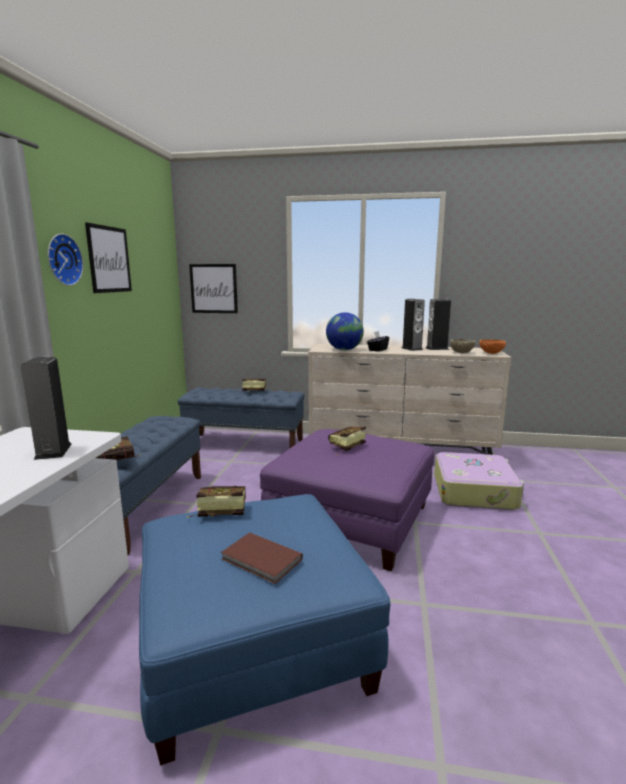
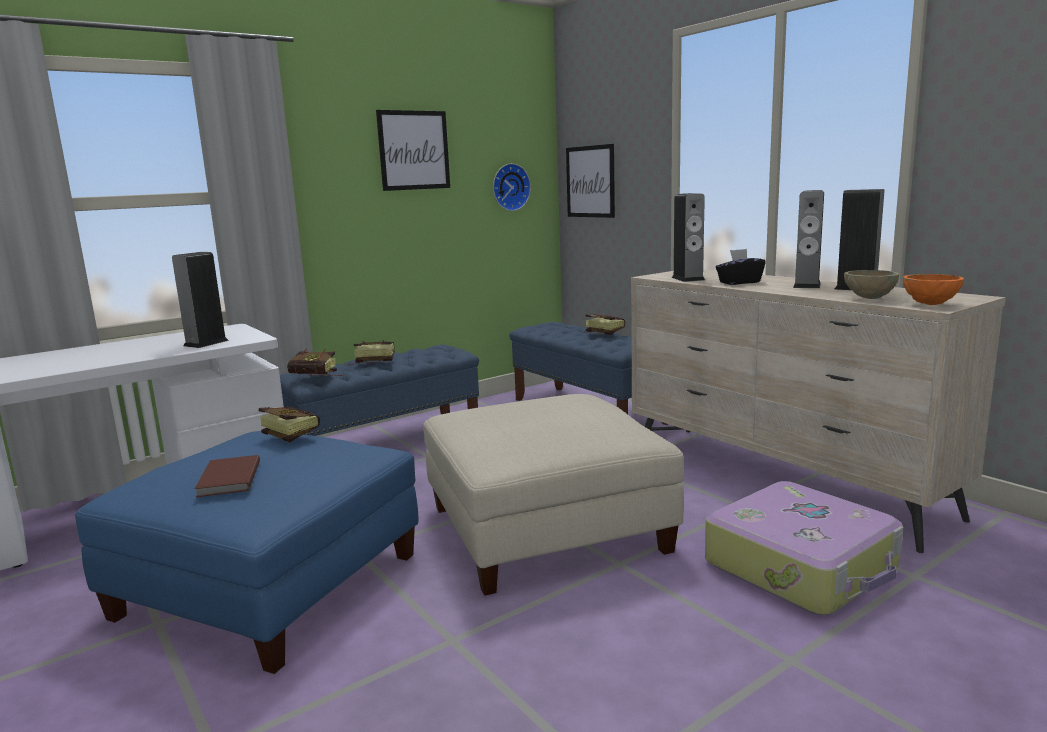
camera: 45 degrees right, 0 degrees up
(62, 260) = (337, 155): wall clock -> wall clock (509, 187)
(344, 350) = (687, 278): globe -> speaker
(344, 448) = (537, 417): book -> book (371, 362)
(351, 519) = (547, 529): purple ottoman -> beige ottoman

